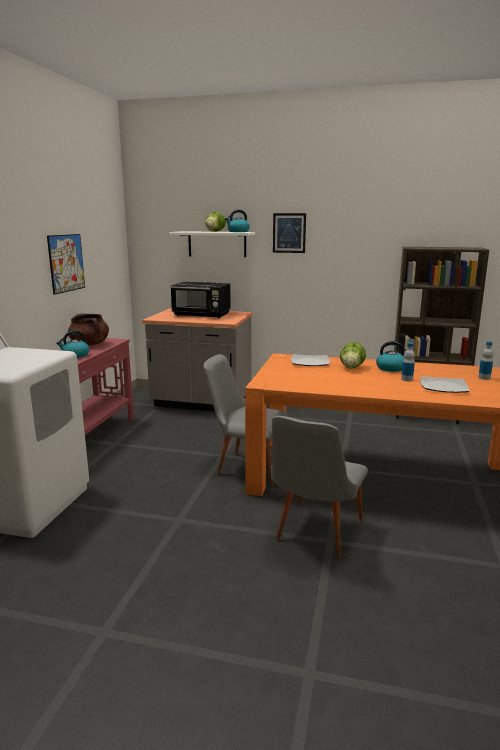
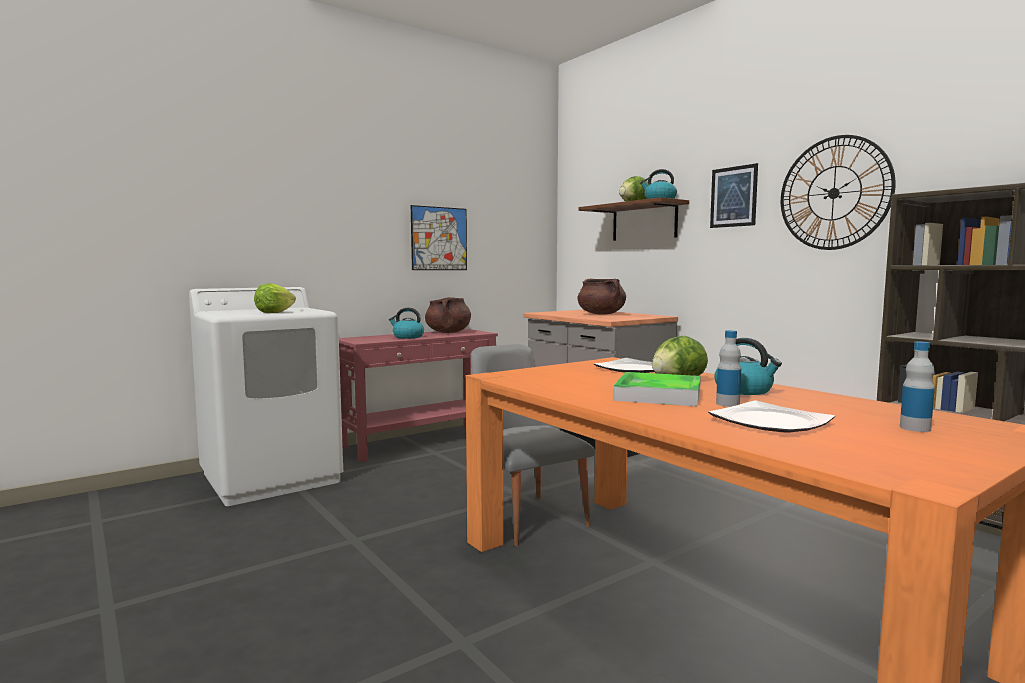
camera: 40 degrees right, 10 degrees down
(30, 361) = (274, 312): none -> lettuce
(202, 315) = (601, 314): black microwave -> brown cooking pot
(217, 244) = (644, 222): white shelf -> brown shelf
(314, 533) = (460, 623): grey chair -> none
(354, 237) = (834, 193): none -> wall clock
(370, 380) = (658, 395): none -> tray

